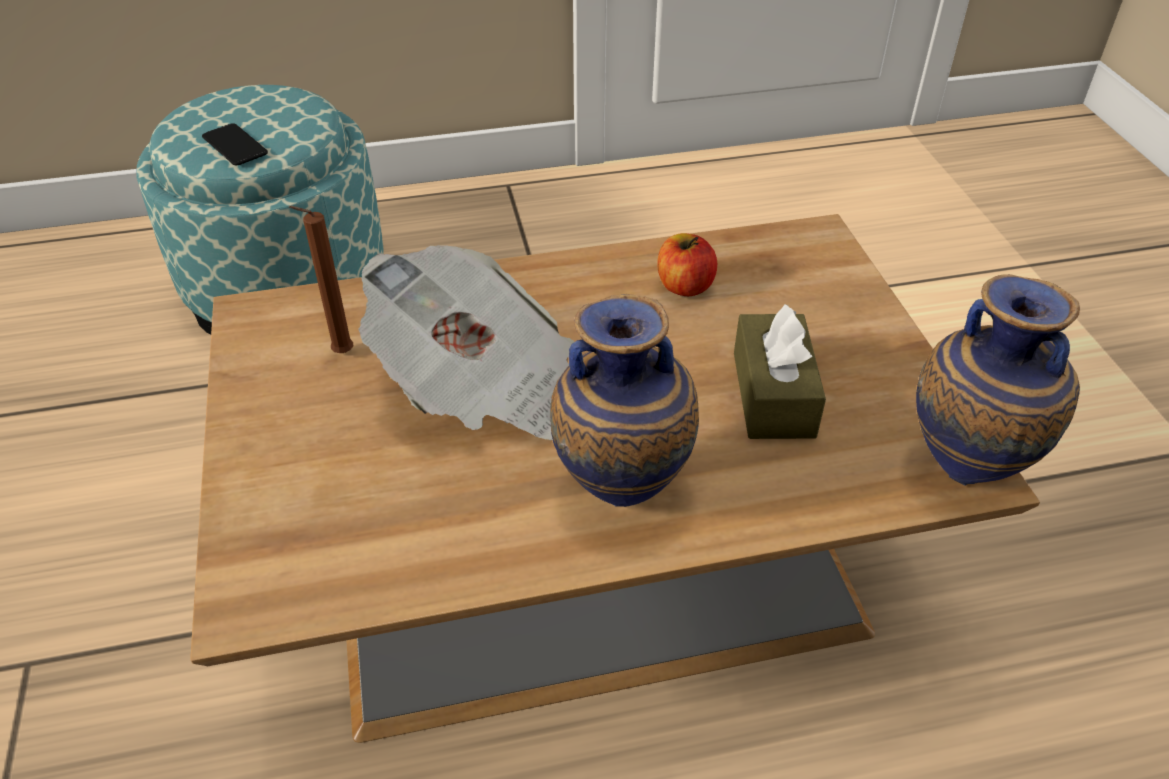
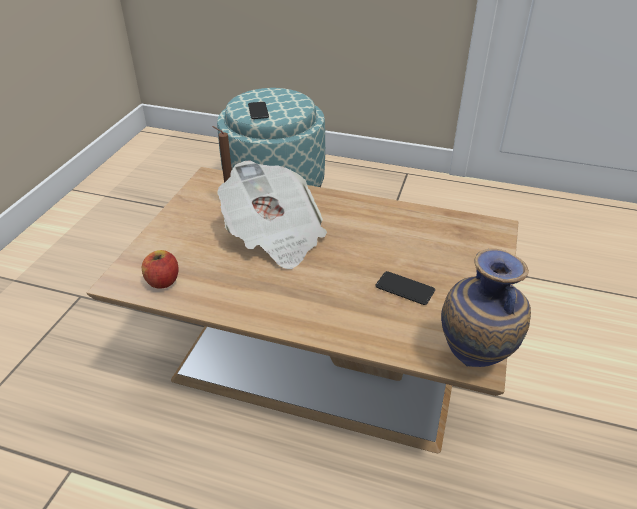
camera: 30 degrees right, 5 degrees down
(622, 490) = (297, 300): vase -> none
(684, 286) = (404, 227): apple -> apple (163, 281)
(773, 394) = (405, 289): brown tissue box -> phone

